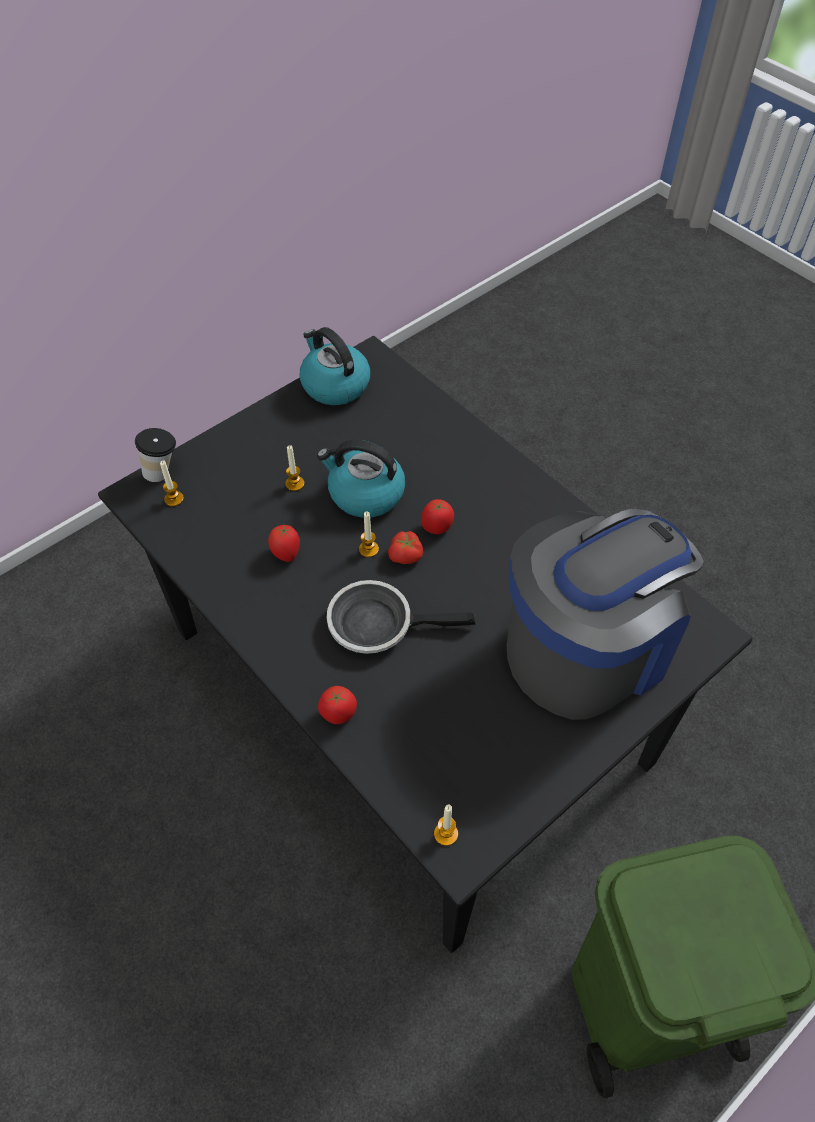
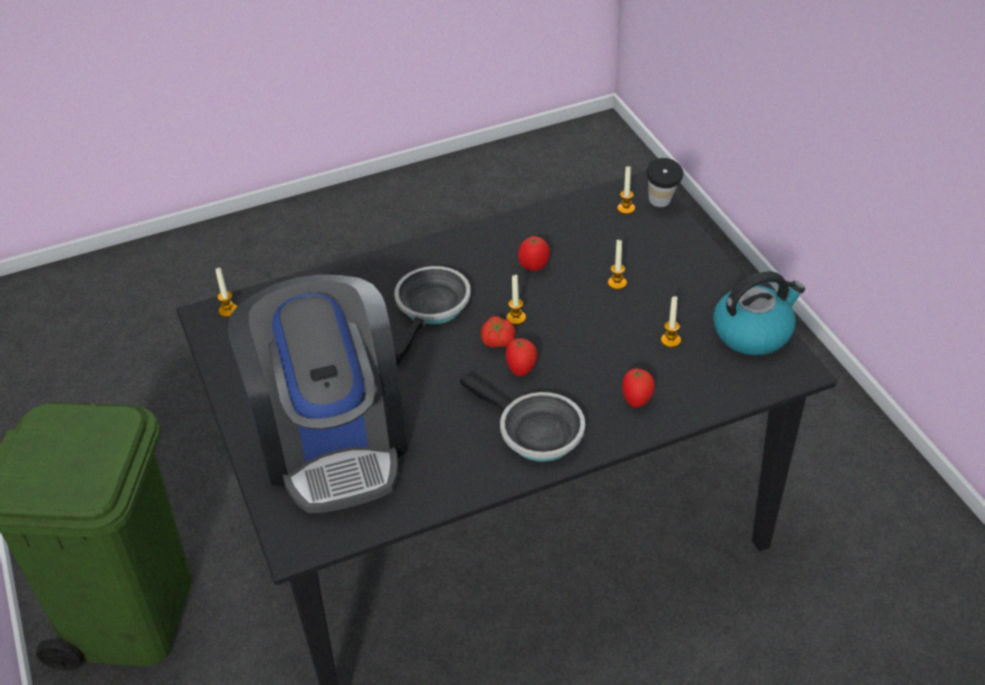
camera: 110 degrees right, 10 degrees down
(338, 714) = (358, 272): tomato -> tomato (637, 400)
(362, 434) = (670, 340): none -> candle
(365, 494) = (586, 328): kettle -> none
(508, 500) = (535, 432): none -> frying pan

